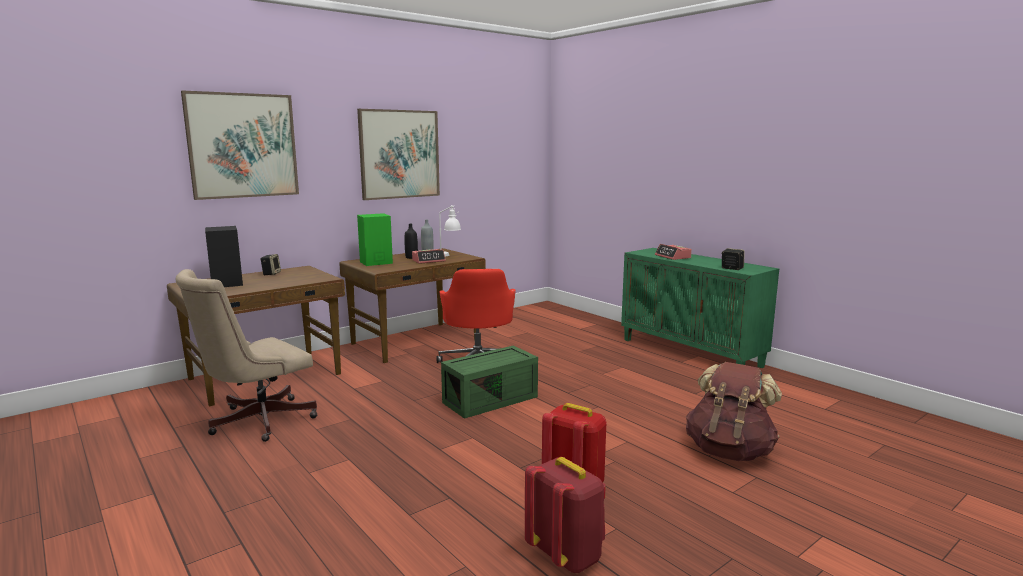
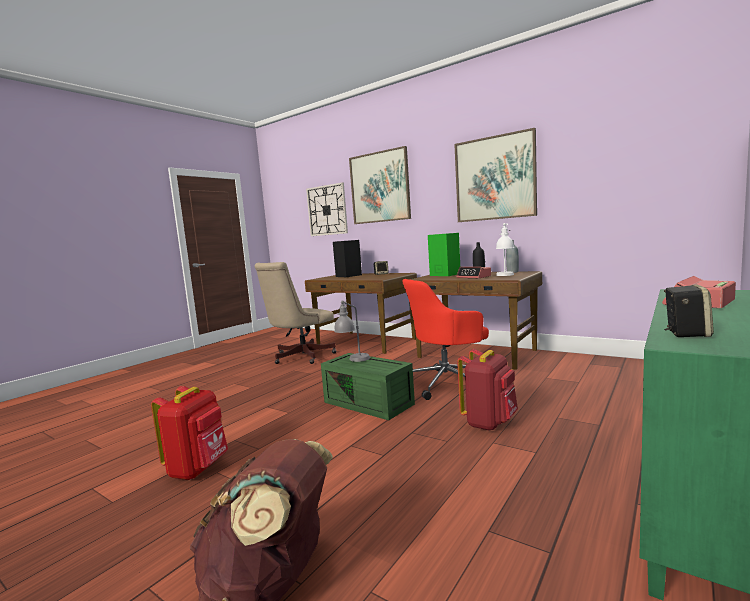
camera: 75 degrees right, 5 degrees down
(120, 173) = (327, 210): none -> wall clock
(255, 422) = (299, 357): beige office chair -> beige office chair turned 75 degrees counterclockwise
(477, 362) = (354, 361): none -> grey table lamp
(567, 555) = (86, 483): red backpack -> red backpack (489, 423)

